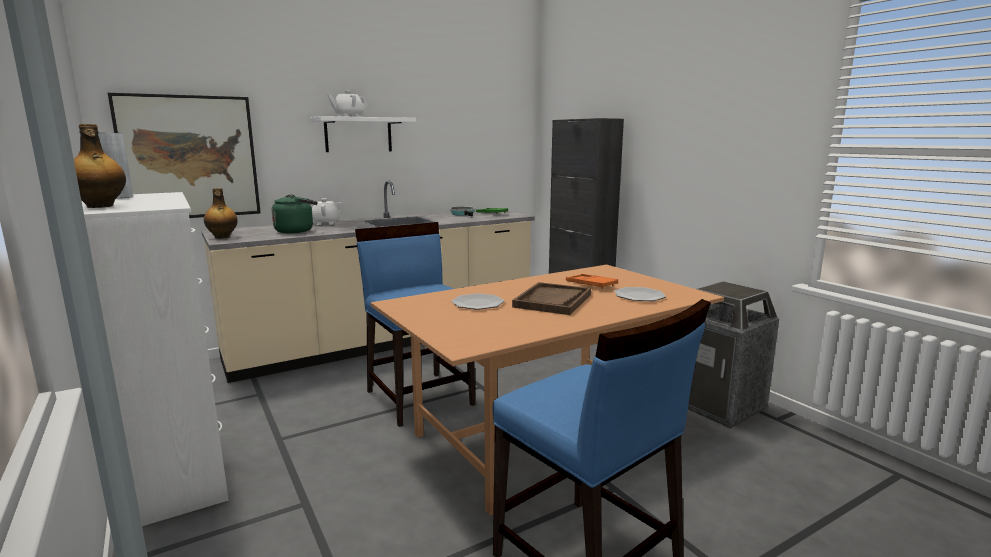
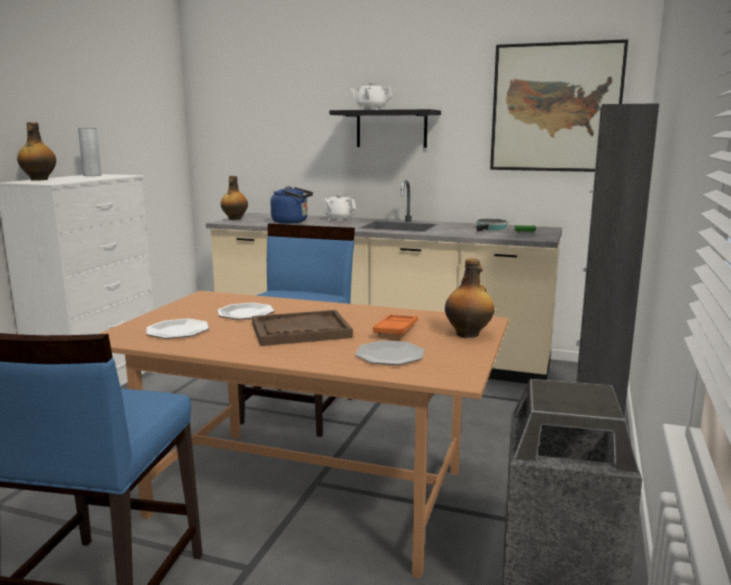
camera: 50 degrees right, 0 degrees up
(189, 157) = (247, 148): picture -> picture (555, 108)
(296, 231) = (292, 222): green kettle -> blue kettle
(358, 135) = (391, 129): white shelf -> black shelf
(486, 327) = (177, 331): none -> plate
(625, 276) = (468, 334): none -> bottle

